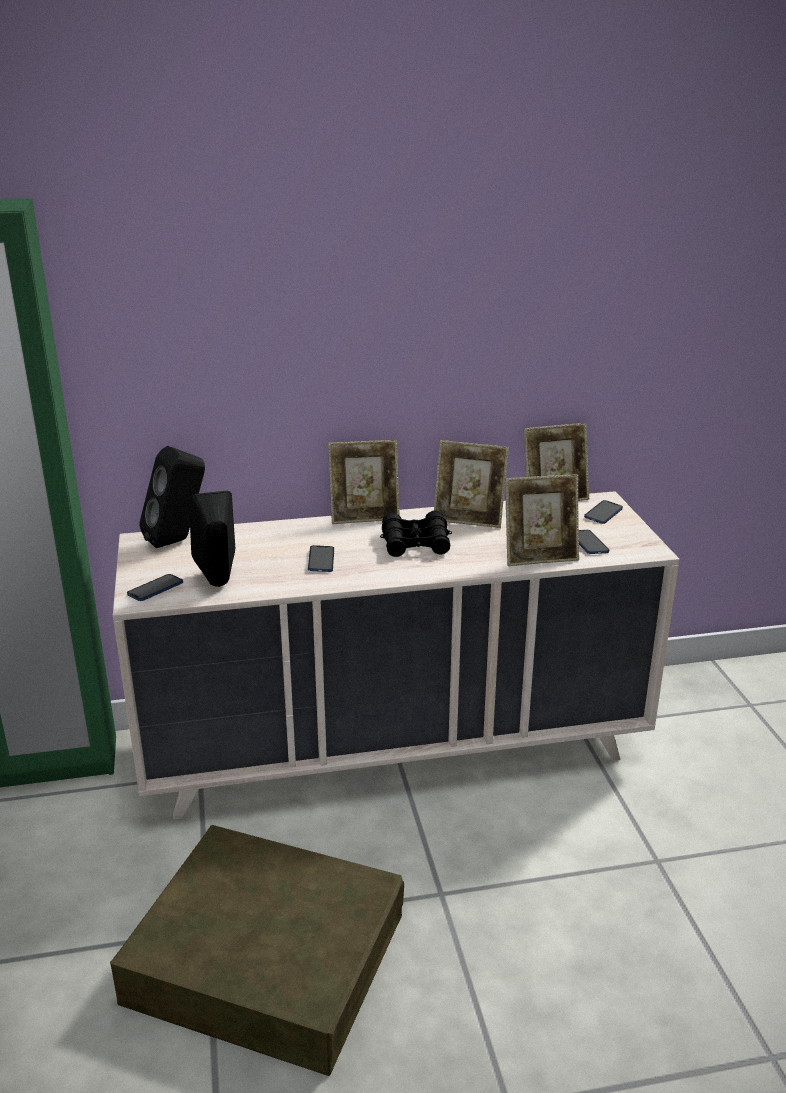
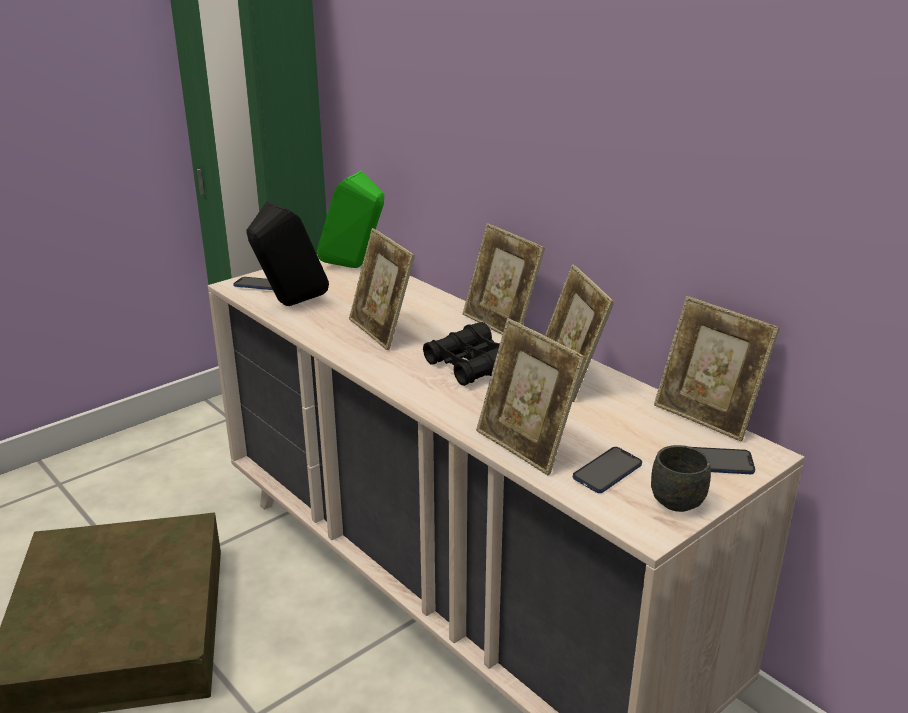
camera: 60 degrees right, 0 degrees up
(178, 540) = (355, 267): black speaker -> green speaker
(321, 560) = (382, 331): phone -> picture frame
(628, 534) = (676, 496): none -> grey mug

